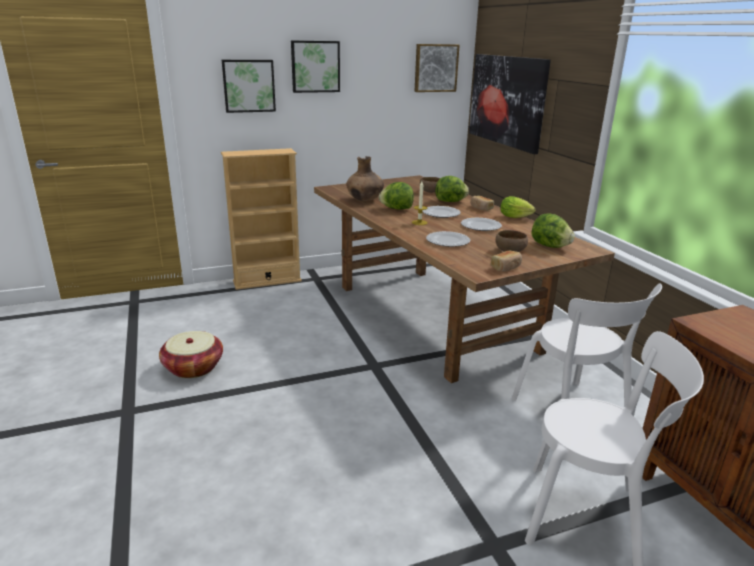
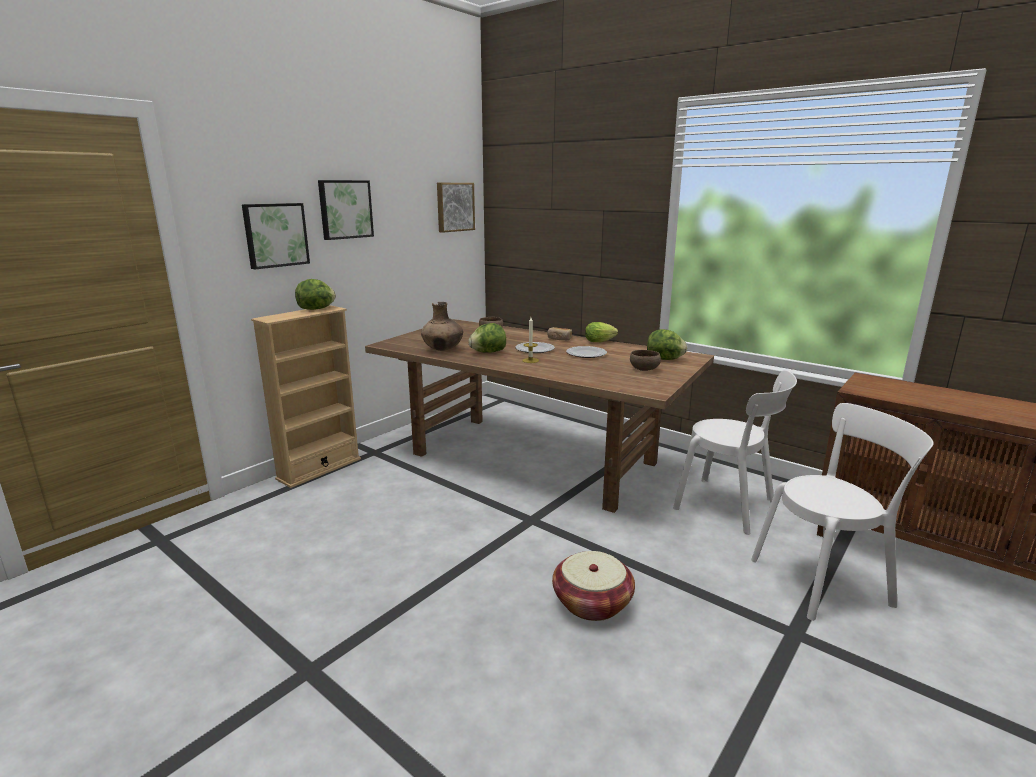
camera: 30 degrees left, 5 degrees down
(193, 367) = (338, 589): basket -> basket (592, 602)
(448, 241) = (583, 371): plate -> none
(450, 201) = (524, 338): lettuce -> lettuce (316, 309)
(506, 267) = (664, 382): bread -> none
(507, 100) = (539, 234): picture -> none

